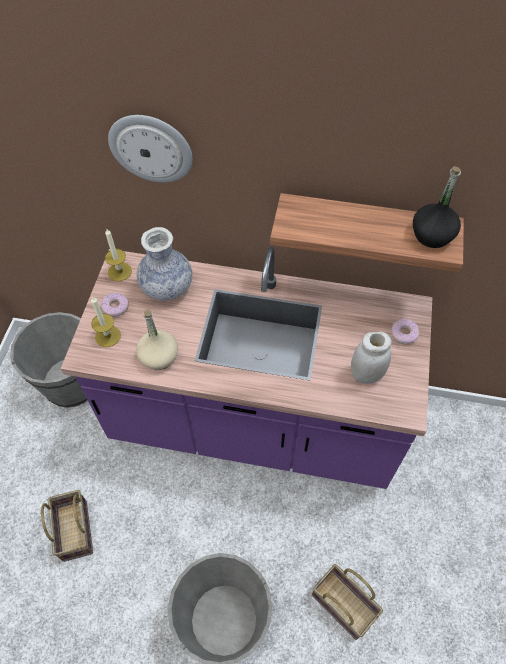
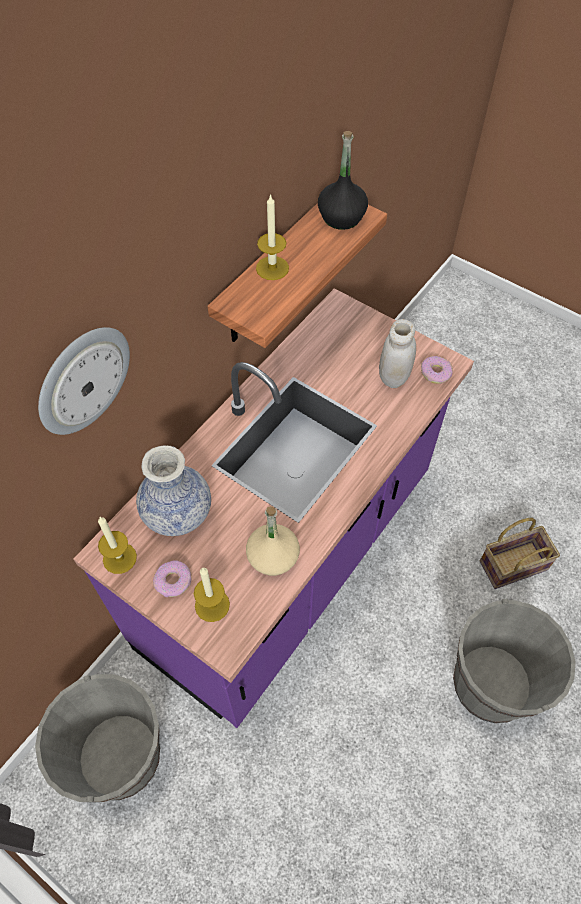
camera: 65 degrees left, 0 degrees up
(76, 531) = (329, 818): basket -> none
(343, 214) = (272, 268): none -> candle
(404, 334) = (364, 328): donut -> donut (435, 373)

